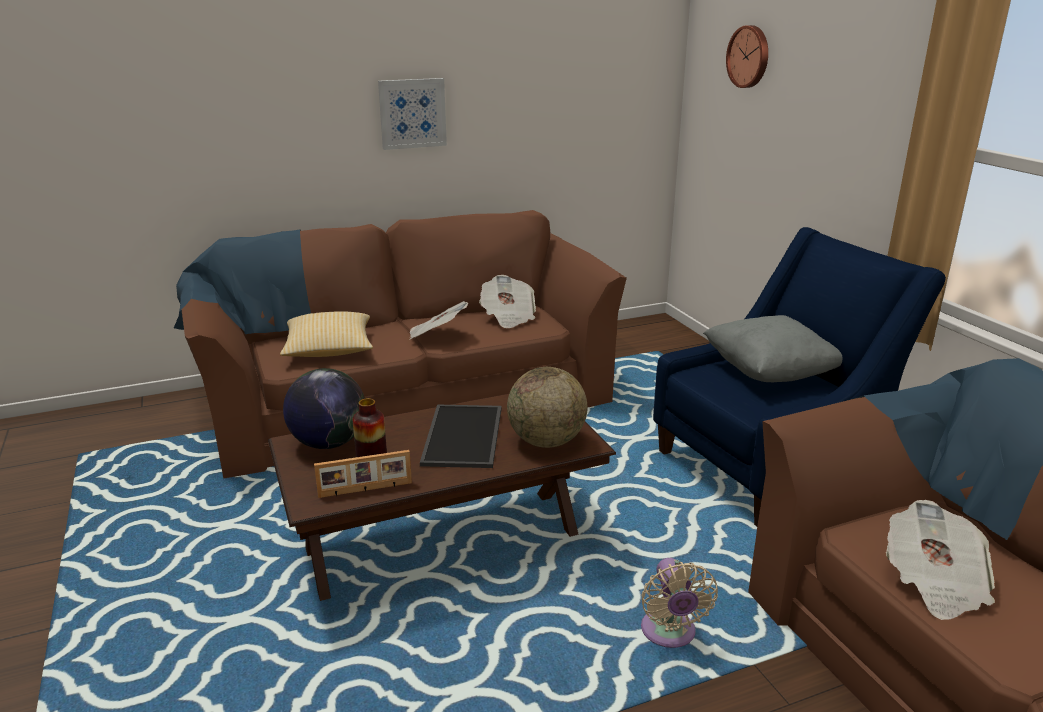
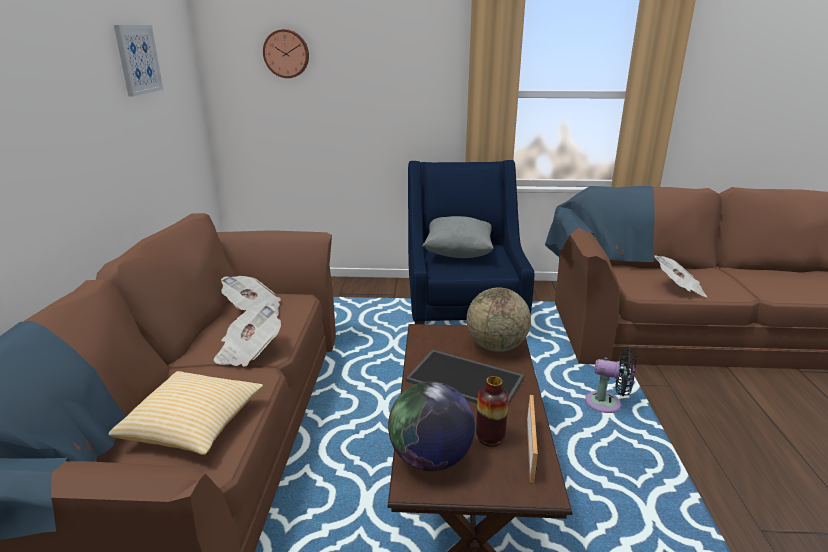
camera: 65 degrees left, 0 degrees up
(412, 113) = (52, 140): picture -> picture (138, 59)
(669, 634) = (607, 404): beige fan -> black fan

